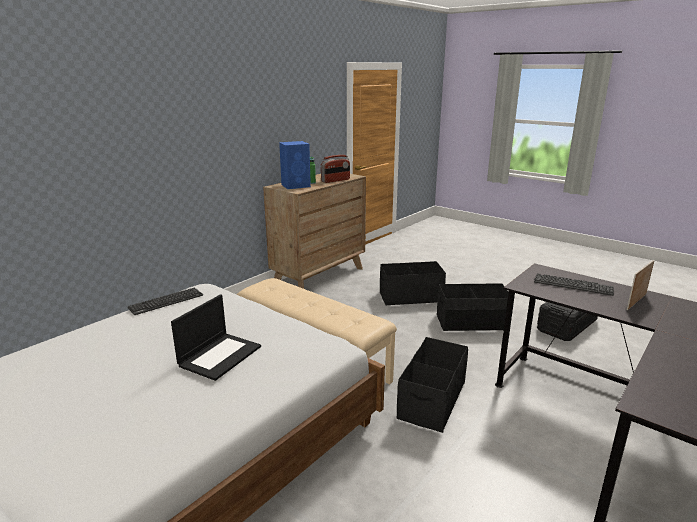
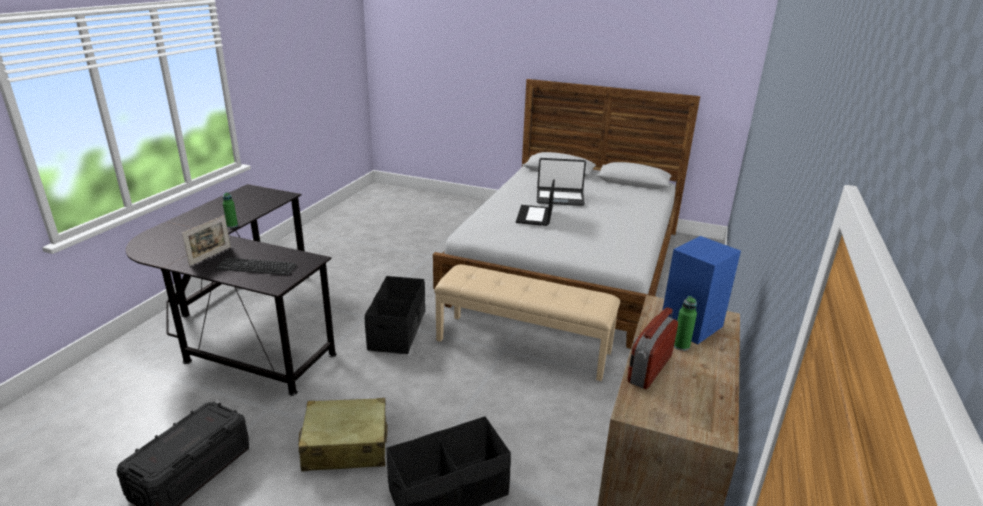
camera: 160 degrees right, 5 degrees up
(122, 397) = (560, 198): none -> laptop
(166, 301) = (635, 246): keyboard -> none
(472, 322) = (345, 446): black storage box -> beige suitcase
(663, 342) = (232, 225): none -> green bottle

